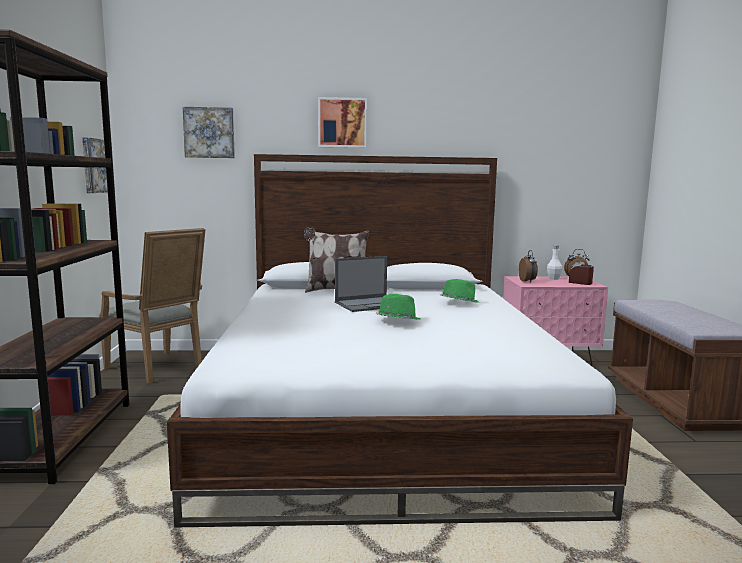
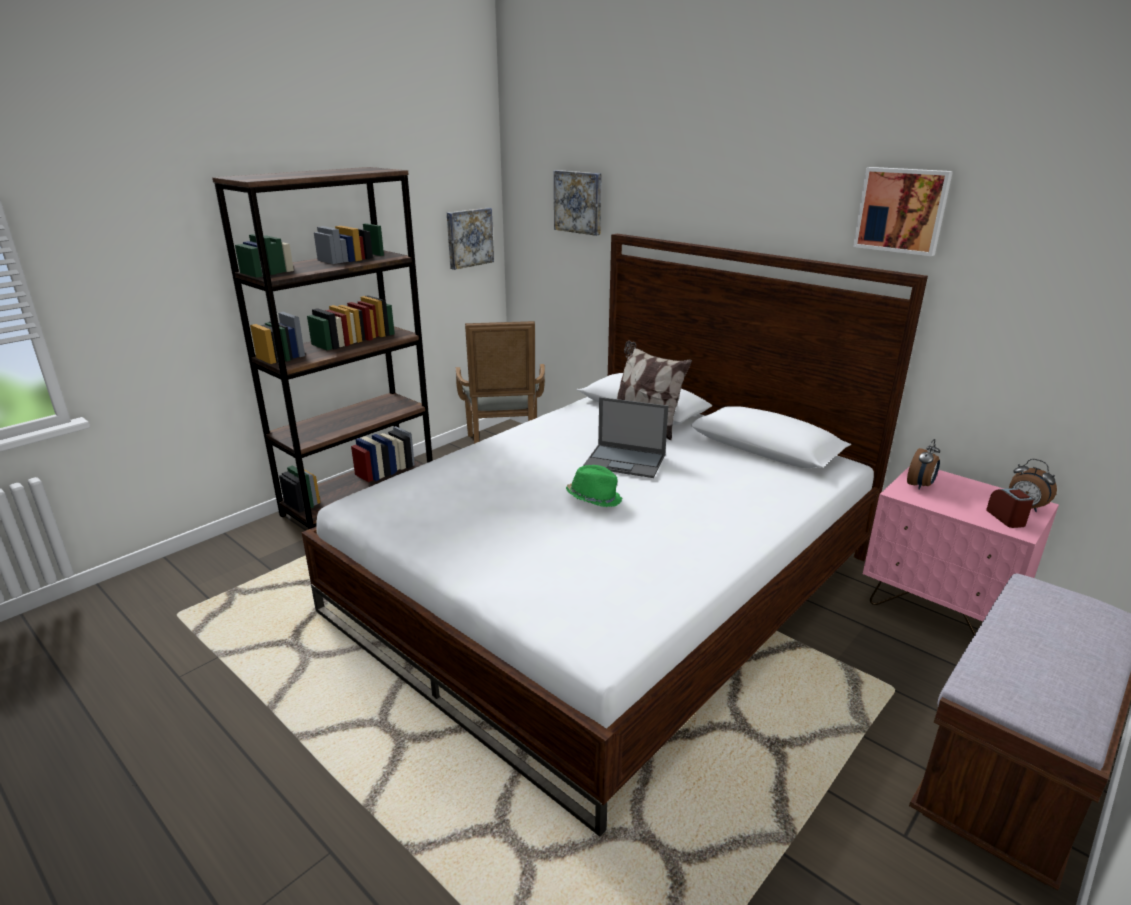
camera: 45 degrees right, 15 degrees up
(342, 123) = (716, 199): picture -> picture (902, 210)
(458, 302) = (732, 492): green hat -> none
(553, 279) = (982, 493): white bottle -> none

